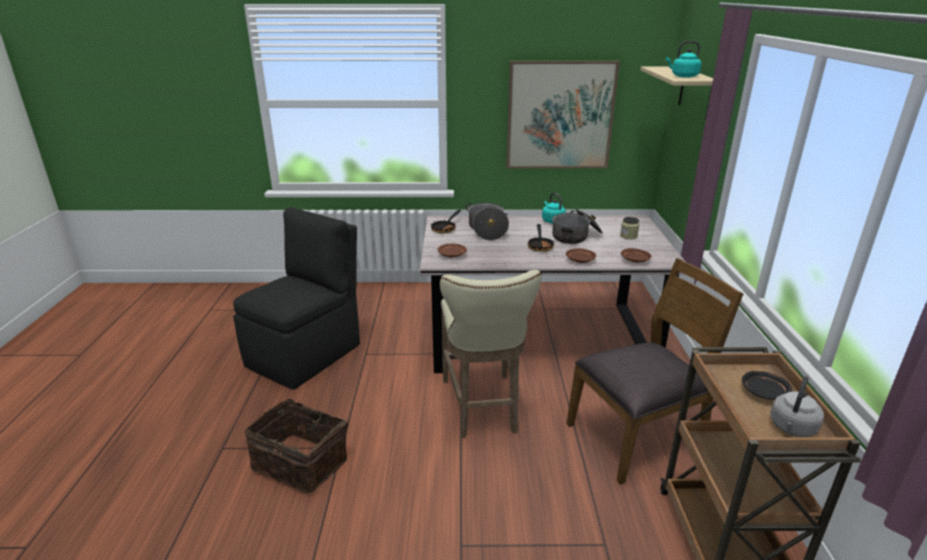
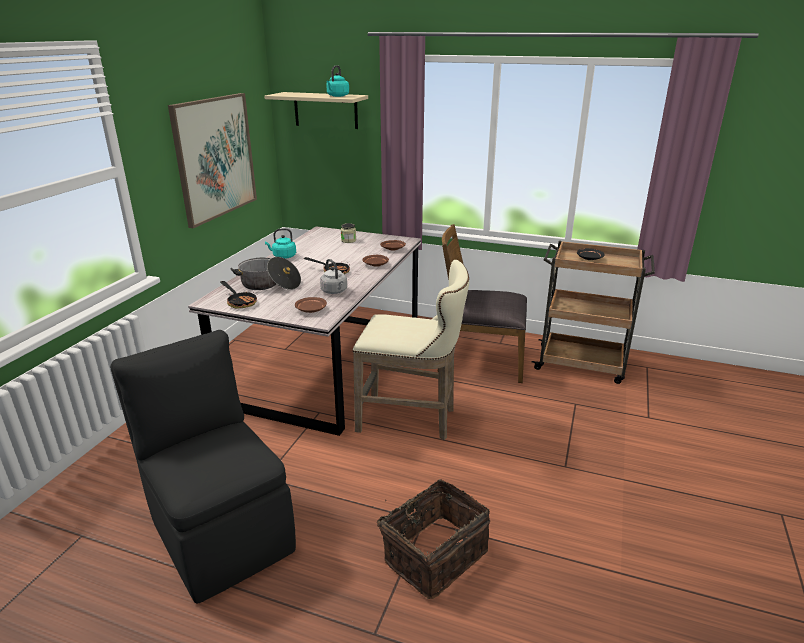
camera: 70 degrees left, 0 degrees up
(576, 236) = (328, 256): cooking pot -> none
(637, 436) = (481, 360): brown chair -> brown chair turned 75 degrees counterclockwise
(792, 428) = (622, 262): grey kettle -> grey kettle (335, 291)

